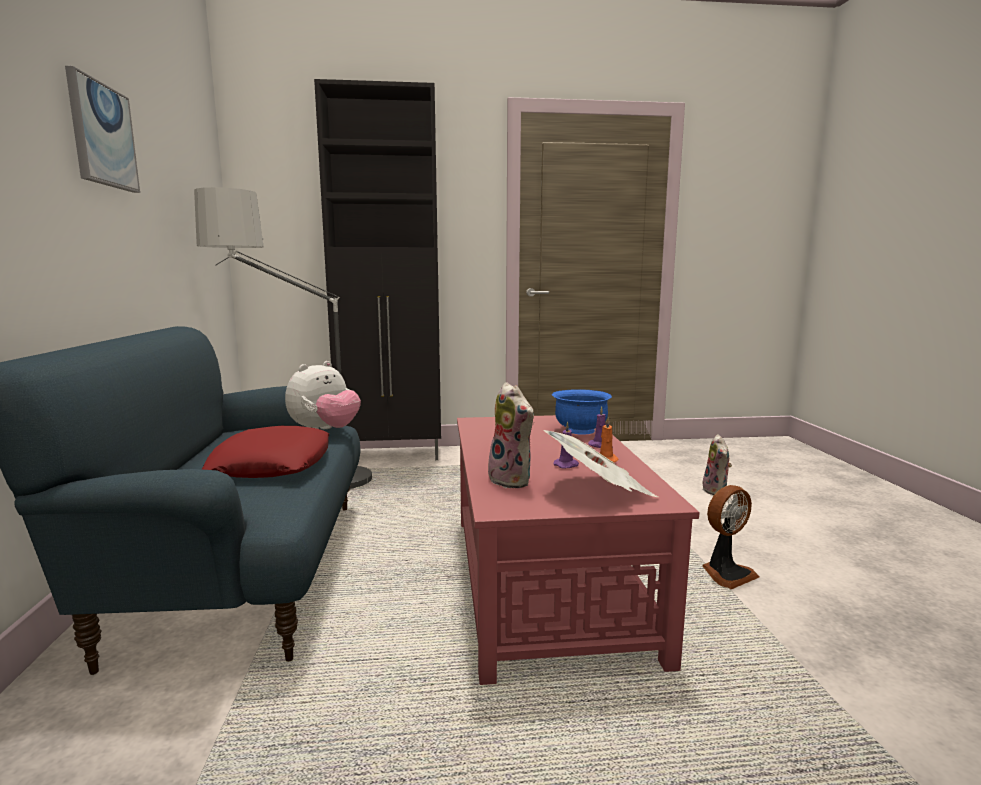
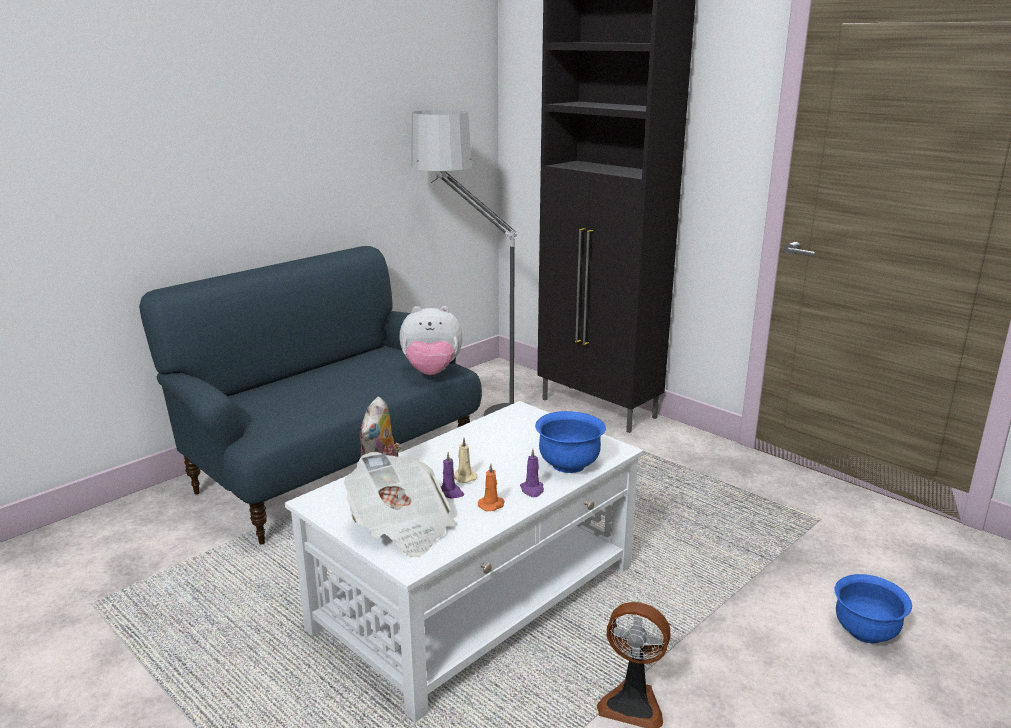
camera: 50 degrees right, 10 degrees up
(102, 135) = (300, 93): picture -> none
(272, 464) = (338, 393): red pillow -> none
(546, 579) = (478, 596): red coffee table -> white coffee table
(547, 456) = (464, 477): none -> beige candle
(716, 491) = (865, 632): plush toy -> blue bowl

